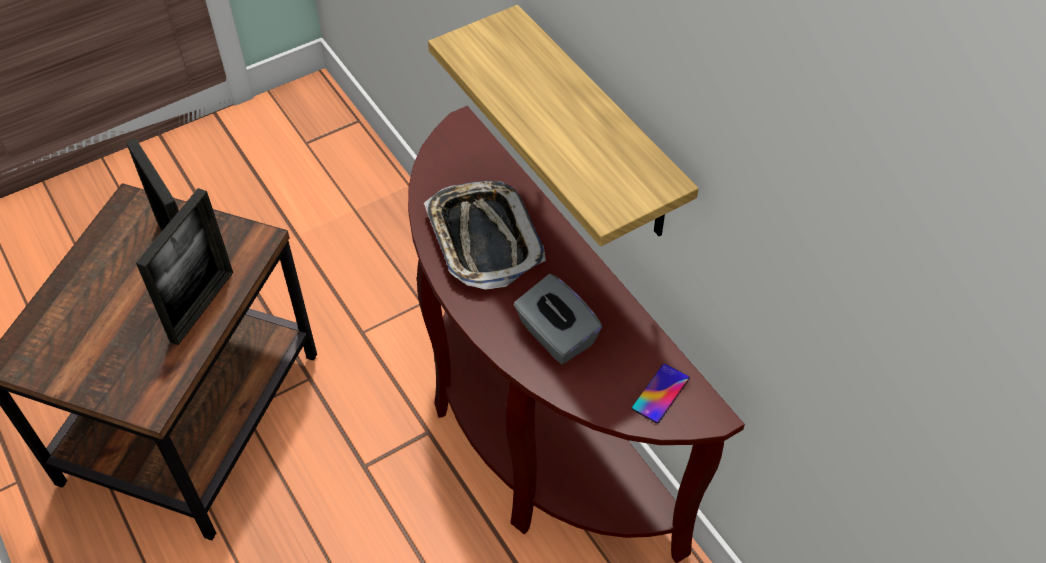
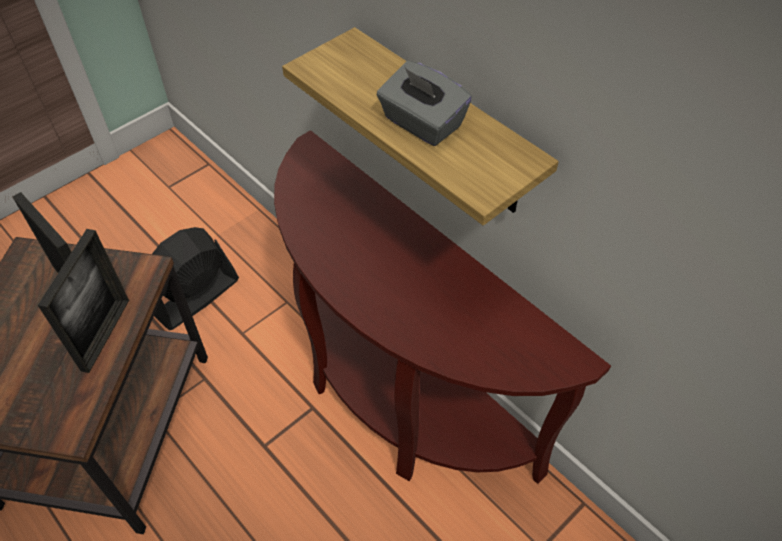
camera: 10 degrees left, 0 degrees up
(316, 281) = (196, 297): none -> black fan
(483, 239) = (348, 239): tray -> none
(555, 335) = (430, 313): grey tissue box -> grey tissue box (421, 124)
(660, 393) = (533, 350): phone -> none

